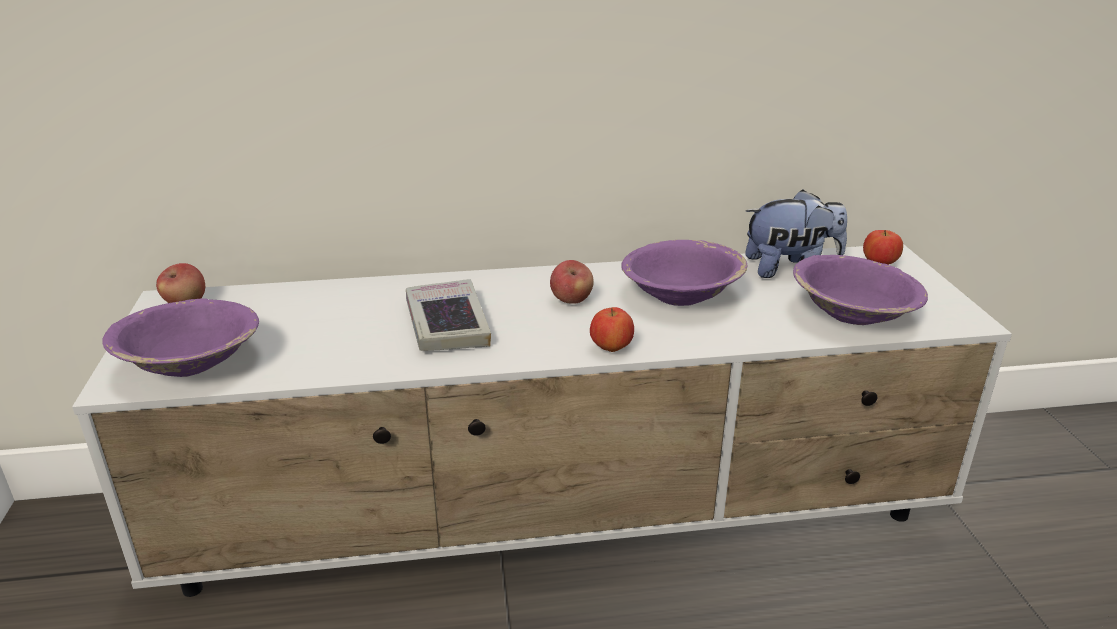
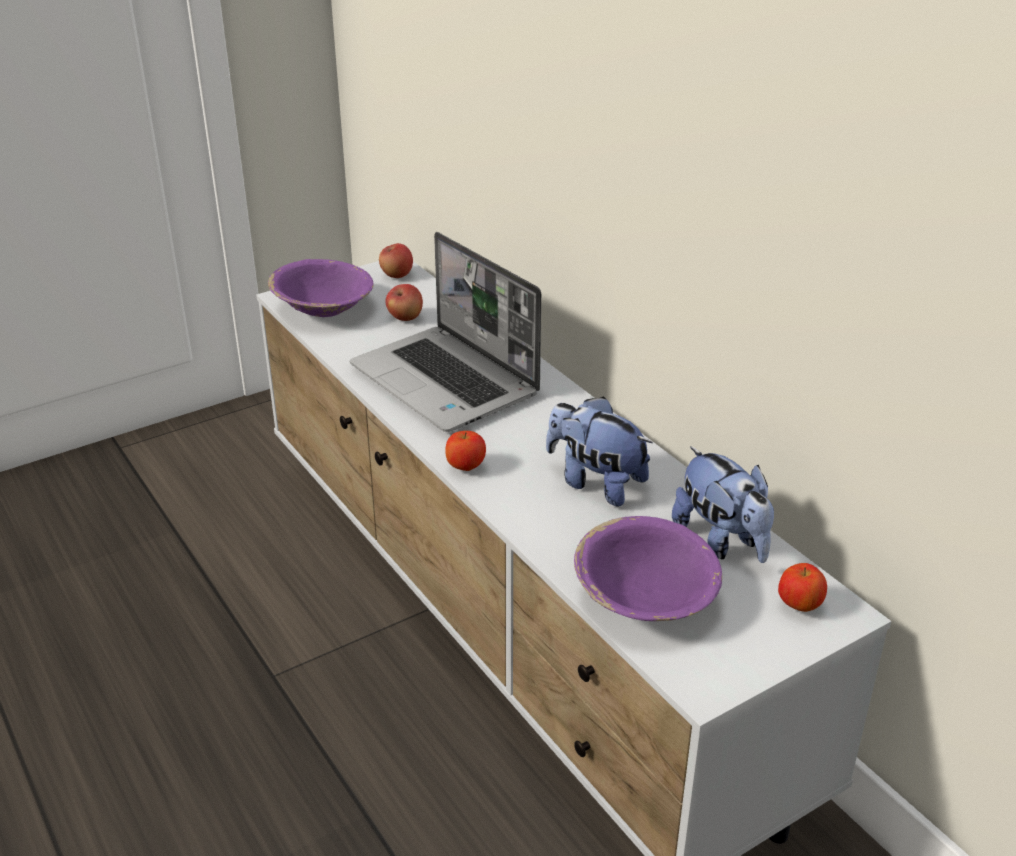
camera: 65 degrees right, 5 degrees up
(447, 324) = (447, 382): book -> laptop
(571, 300) = (534, 427): apple -> apple (405, 318)
(681, 295) = (595, 482): purple bowl -> plush toy

